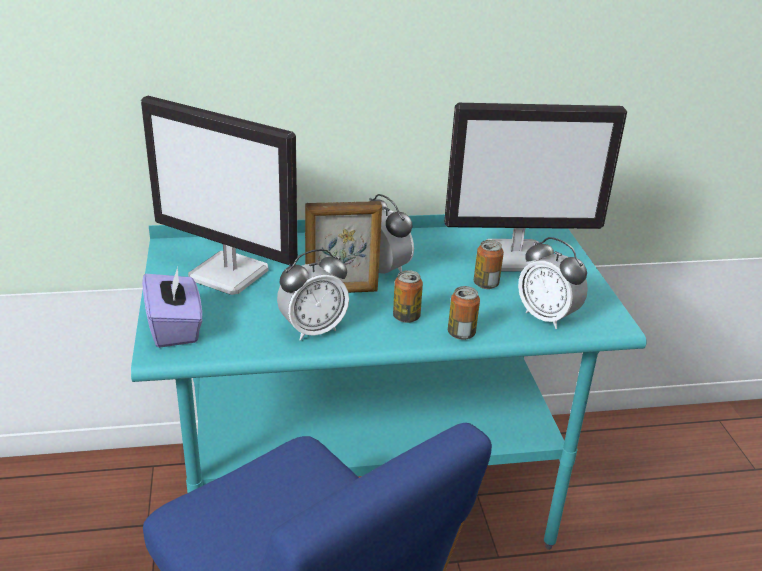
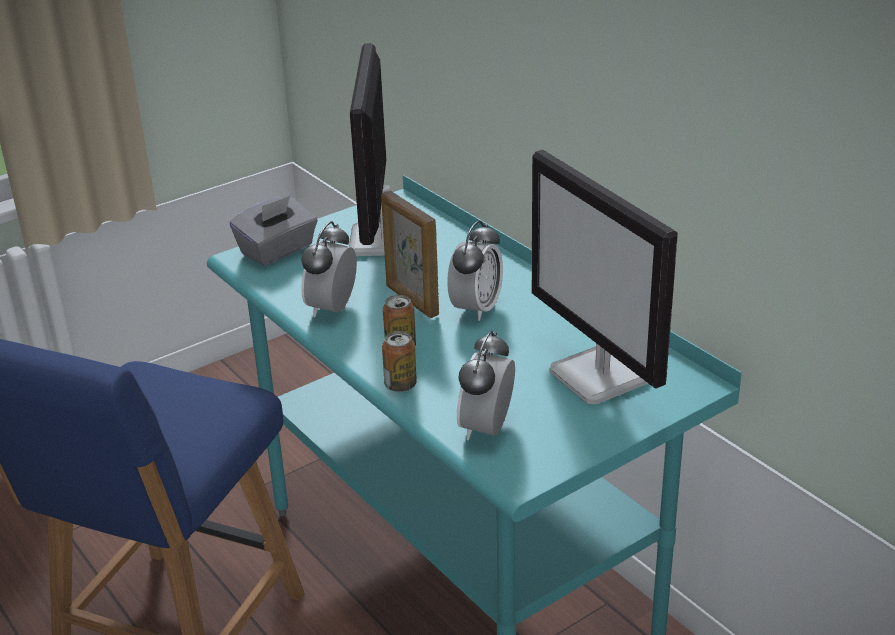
camera: 65 degrees right, 0 degrees up
(175, 327) = (277, 251): purple tissue box -> grey tissue box
(313, 329) = (332, 308): alarm clock -> alarm clock turned 75 degrees clockwise
(486, 284) = (515, 373): can -> none

